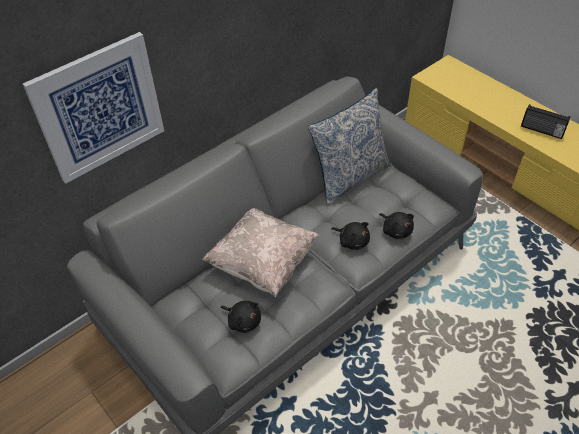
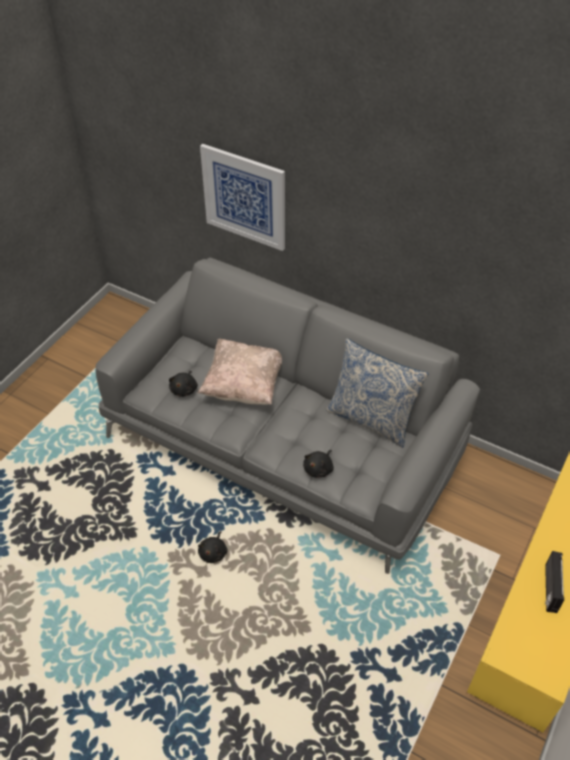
camera: 70 degrees right, 0 degrees up
(352, 241) = (292, 439): black plush toy -> black plush toy (213, 552)

